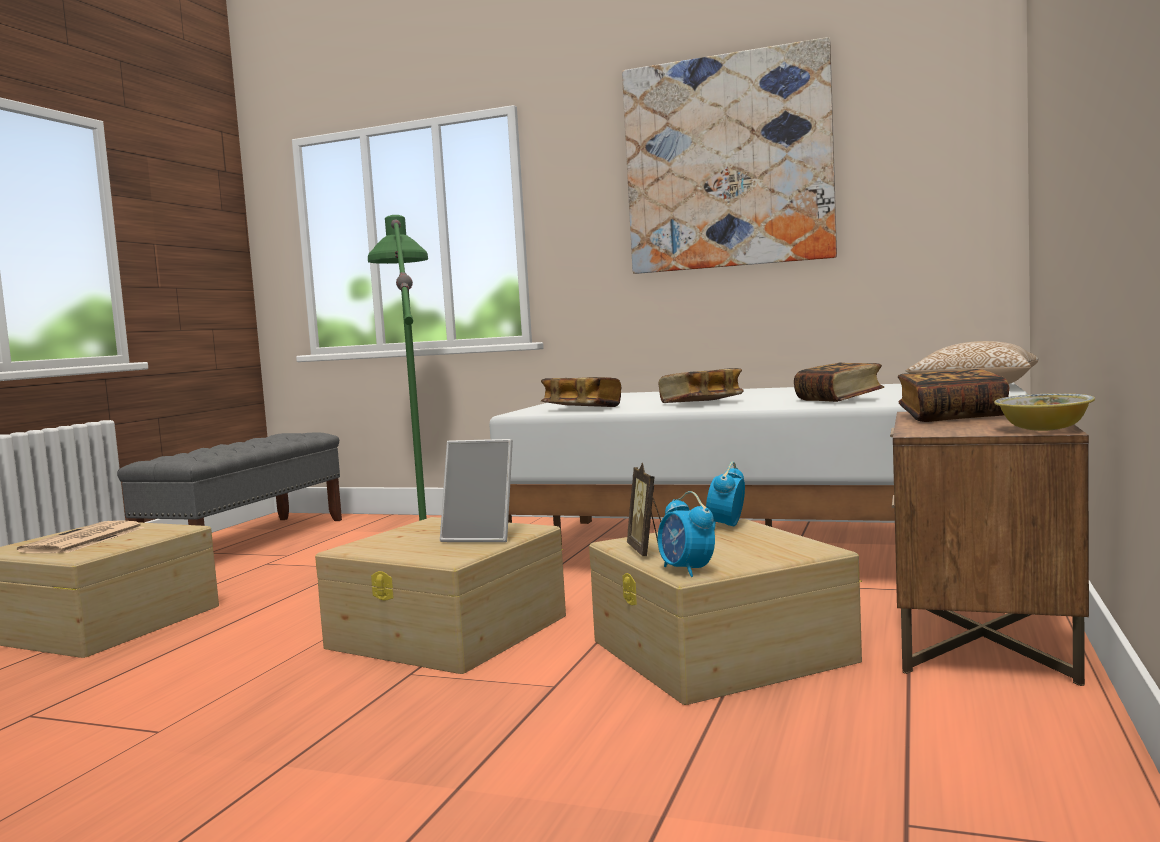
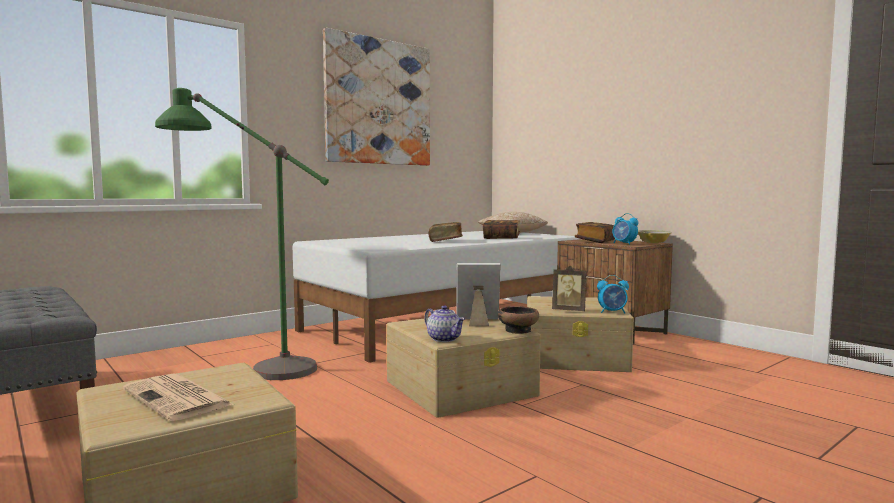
camera: 60 degrees left, 0 degrees up
(360, 546) = (445, 339): none -> teapot
(451, 558) = (518, 330): none -> bowl
(482, 537) = (477, 322): picture frame -> picture frame turned 135 degrees counterclockwise
(582, 409) = (400, 246): book -> none
(726, 526) = (542, 299): alarm clock -> alarm clock (624, 243)

